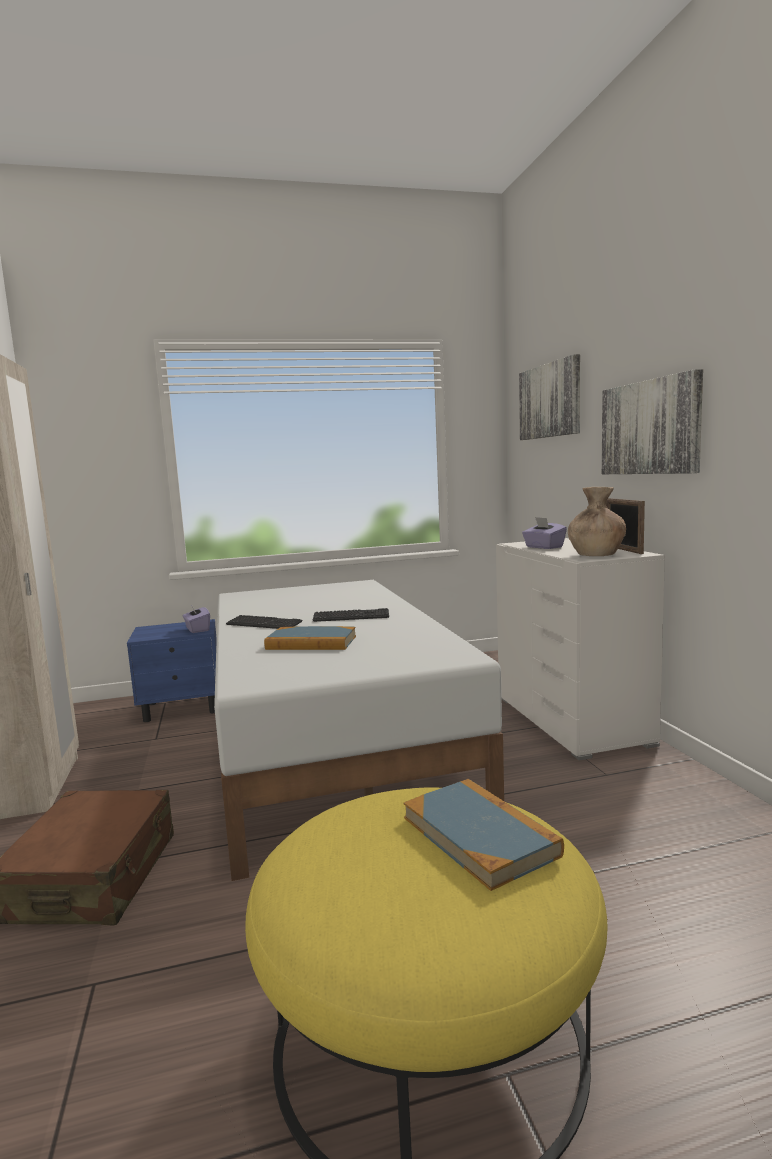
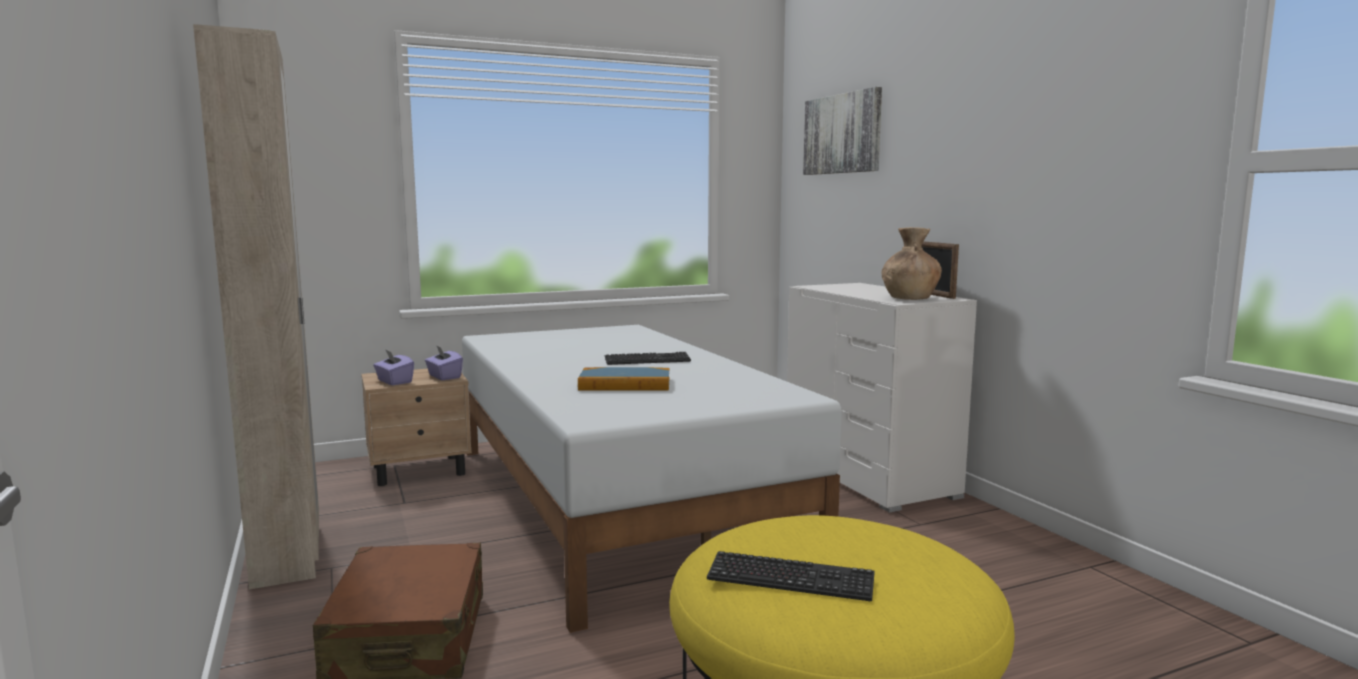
camera: 10 degrees left, 0 degrees up
(183, 708) = (420, 470): blue nightstand -> beige nightstand
(264, 624) = (552, 367): keyboard -> keyboard (790, 579)
(479, 836) = (882, 547): book -> none
(543, 547) = (846, 290): purple tissue box -> purple tissue box (394, 381)
(650, 427) = (963, 169): picture -> none

